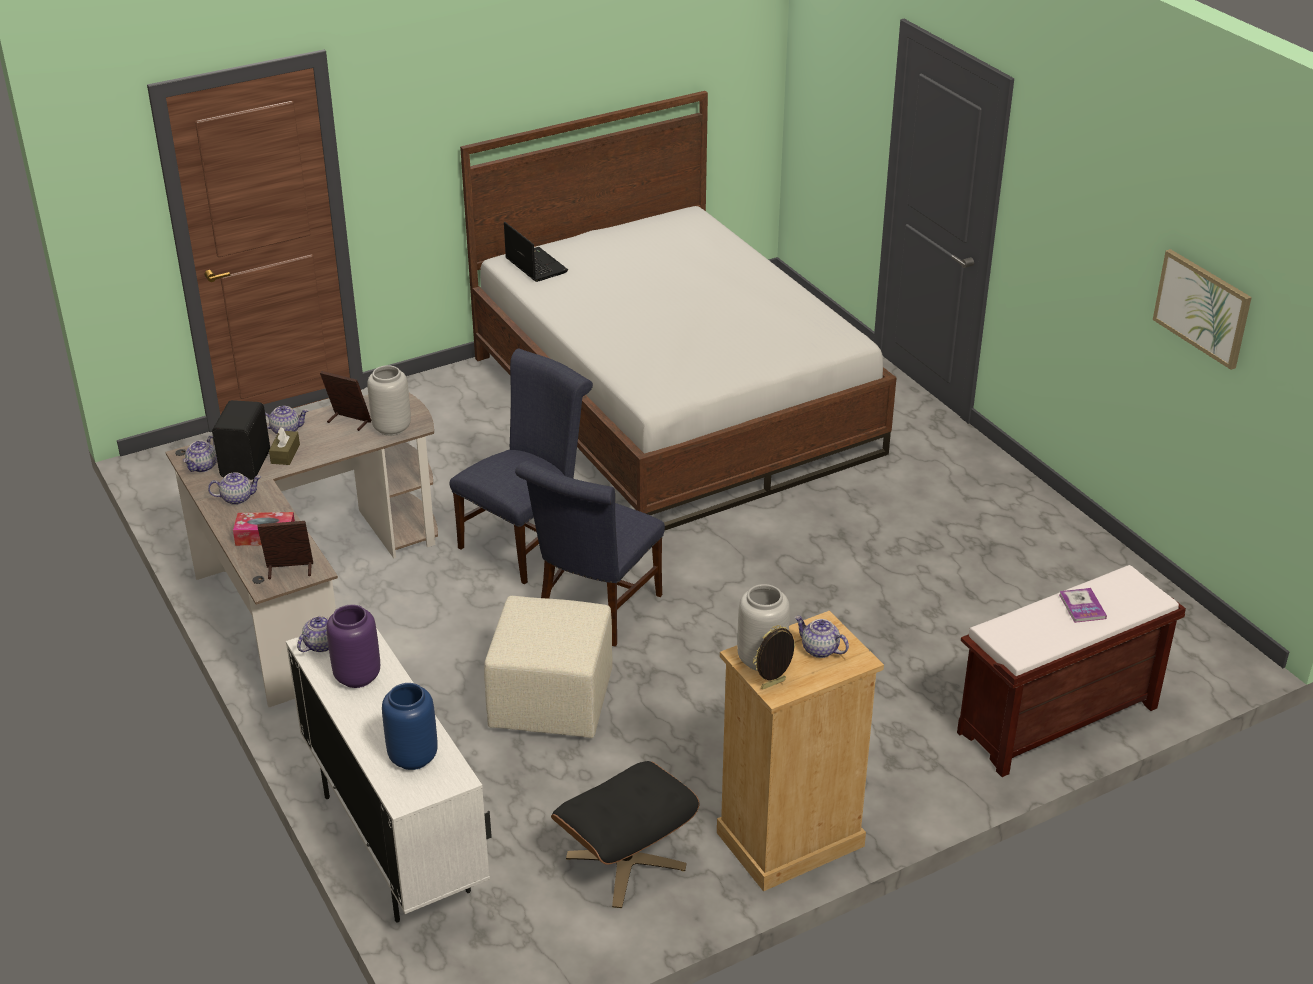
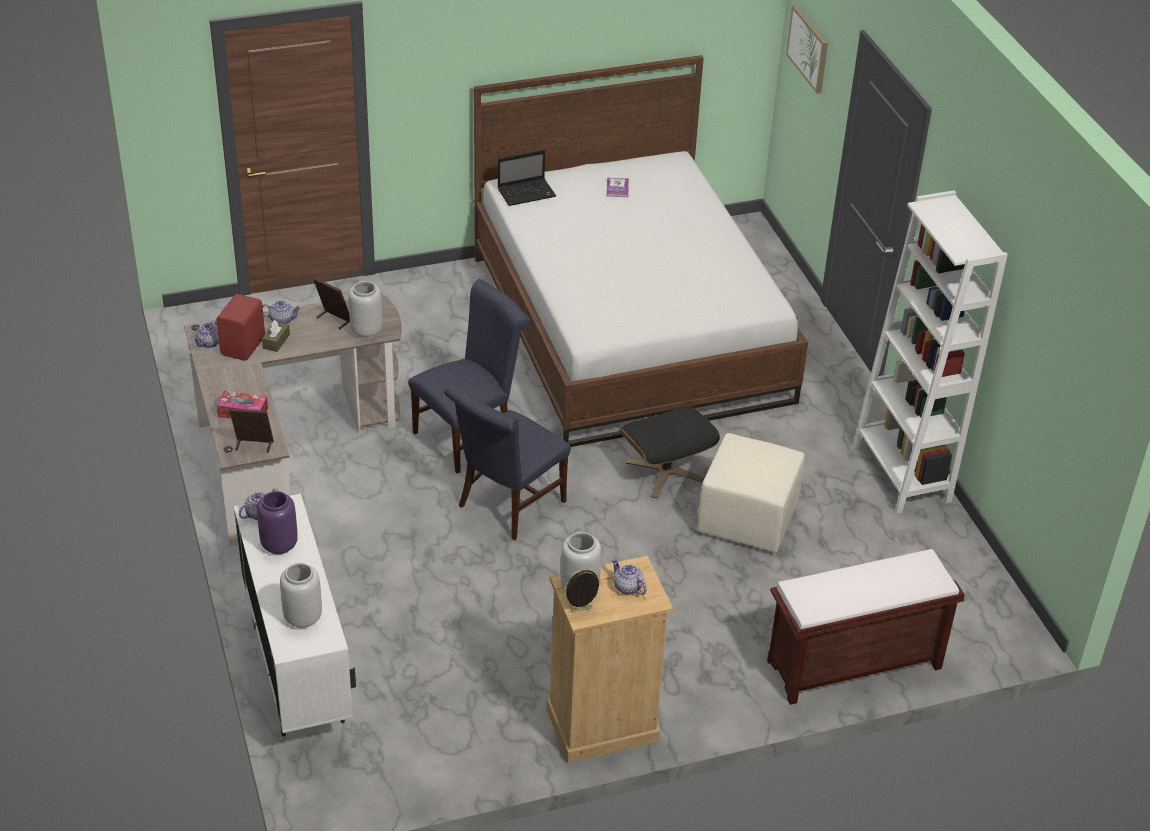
camera: 10 degrees right, 5 degrees up
(237, 498) = (229, 375): teapot -> none
(247, 464) = (244, 346): black speaker -> red speaker
(414, 756) = (303, 617): blue vase -> grey vase
(535, 265) = (527, 193): laptop -> laptop turned 90 degrees clockwise
(552, 703) = (450, 580): beige ottoman -> beige ottoman (747, 520)
(626, 862) = (469, 720): black ottoman -> black ottoman (666, 472)
(1028, 509) = (901, 473): none -> white bookcase
(1082, 606) = (876, 579): book -> book (617, 188)
(1202, 308) = (1035, 342): picture -> picture (808, 48)

